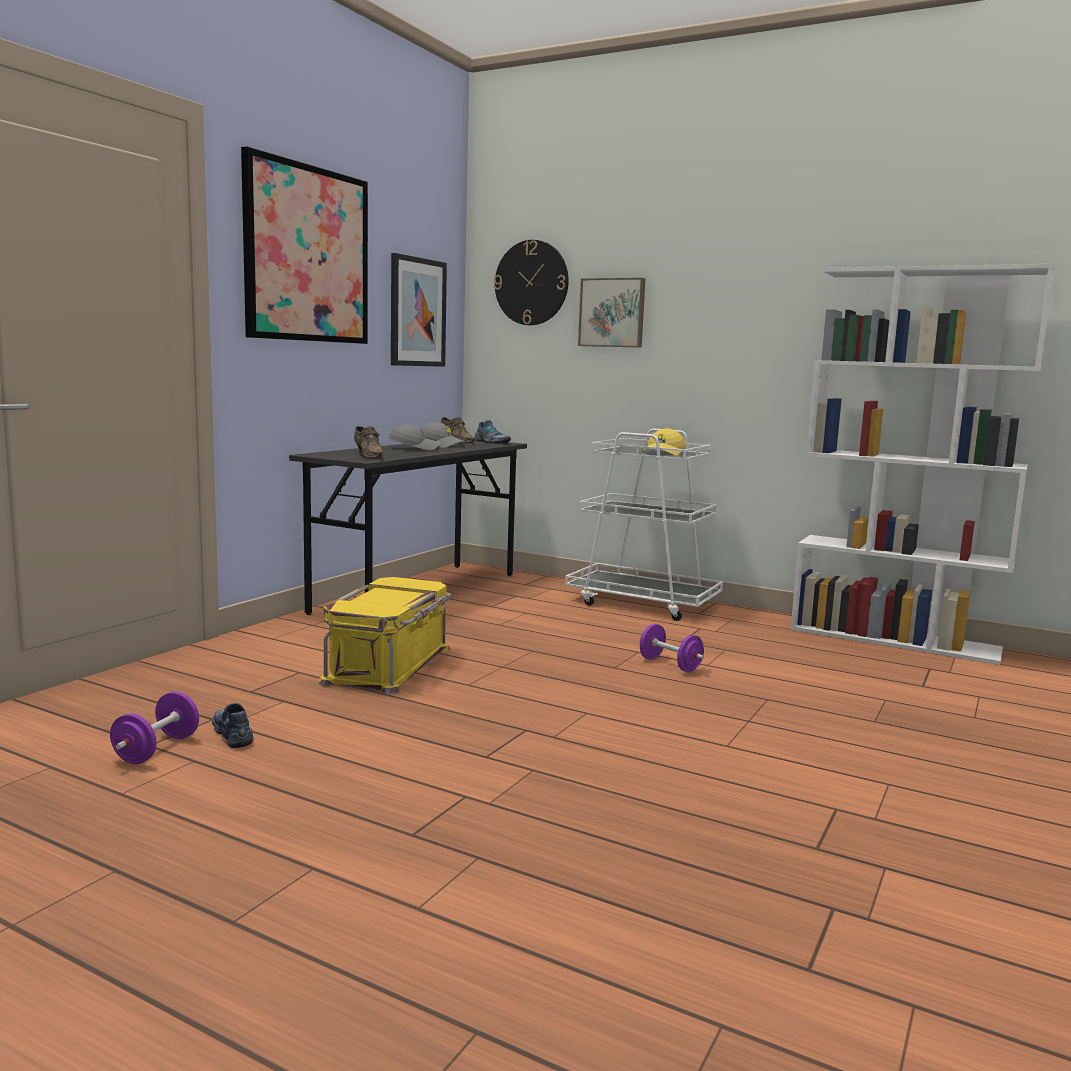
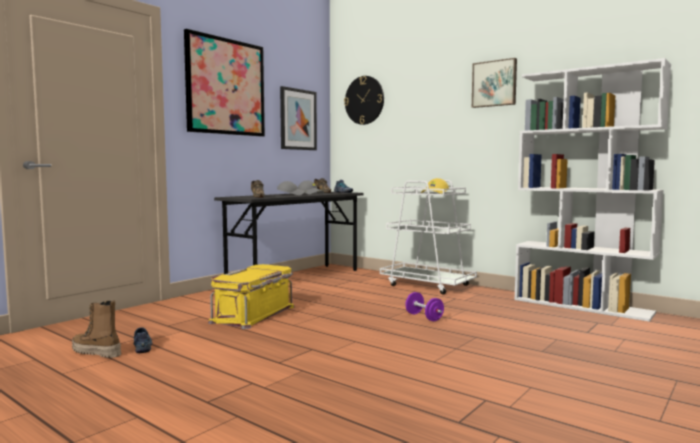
camera: 10 degrees right, 5 degrees down
(156, 749) = (96, 352): purple dumbbell -> boot
(612, 313) = (408, 113): picture -> picture (494, 83)

